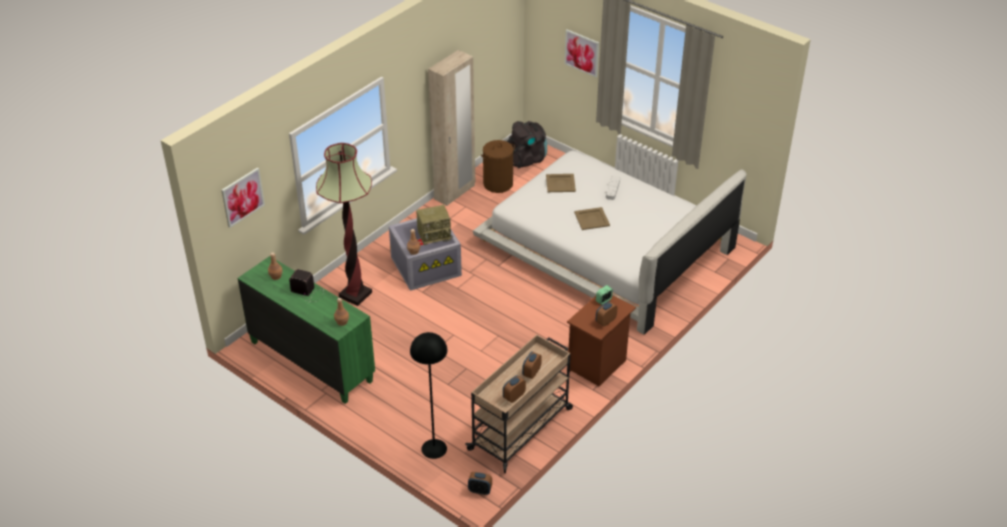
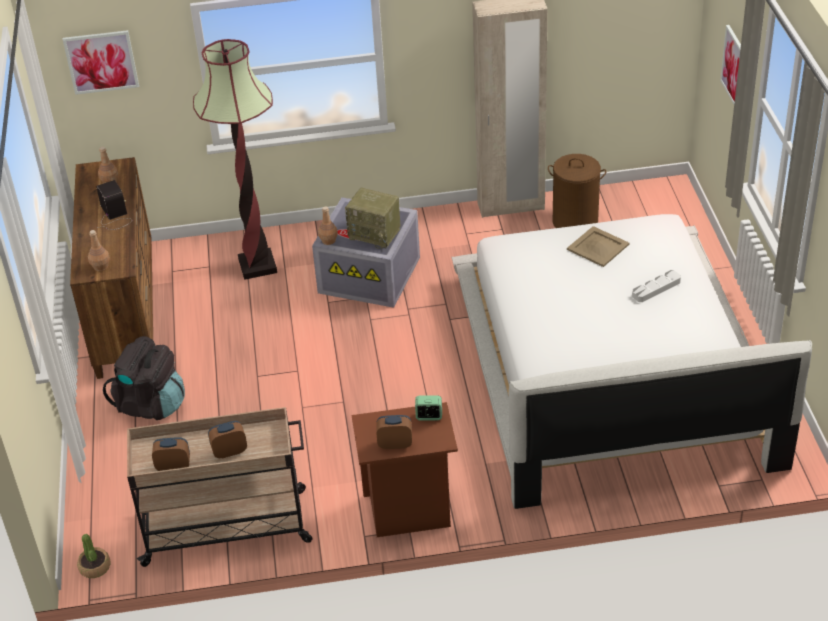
camera: 45 degrees right, 0 degrees up
(311, 361) = (126, 312): green dresser -> brown dresser
(434, 449) = (113, 486): black floor lamp -> none
(480, 490) = (95, 567): alarm clock -> potted plant
(527, 159) = (650, 208): black backpack -> black backpack (151, 404)
(591, 219) = (577, 312): beige tray -> none

